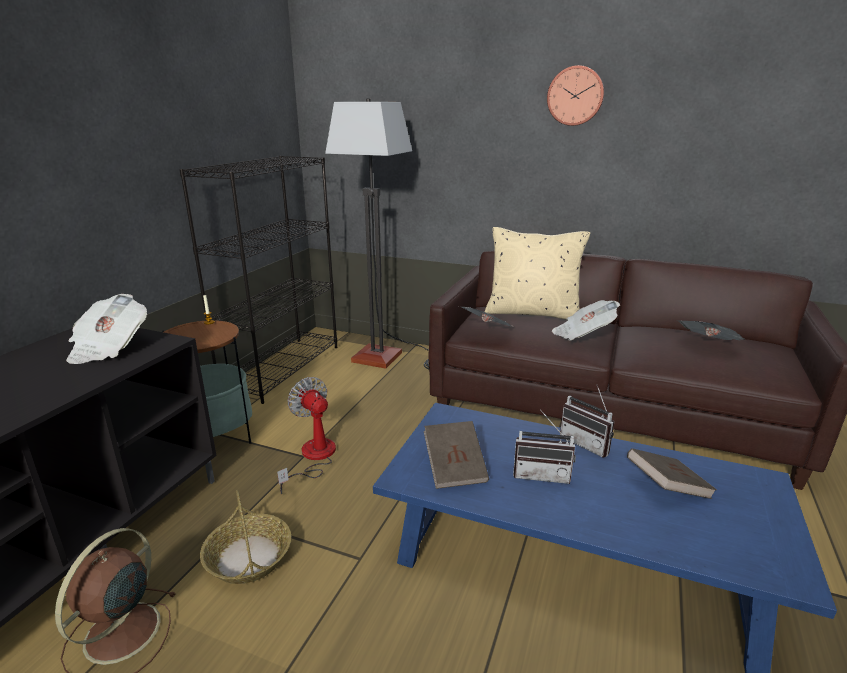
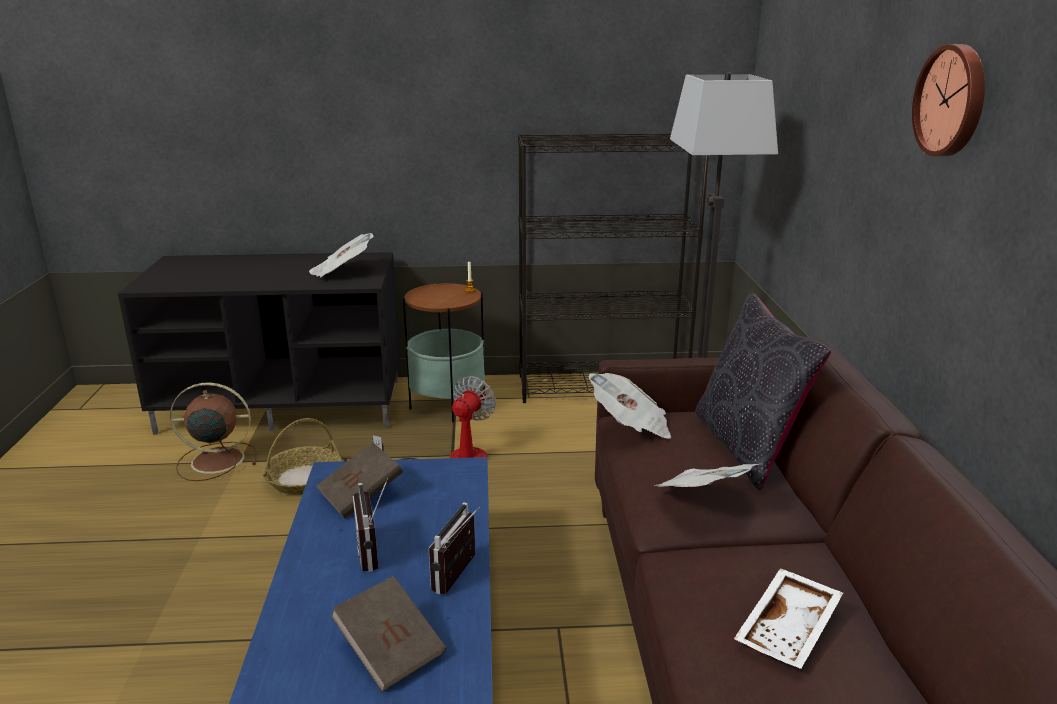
camera: 65 degrees right, 0 degrees up
(532, 313) = (747, 446): beige pillow -> black pillow
(707, 346) = (790, 630): newspaper -> white tray

